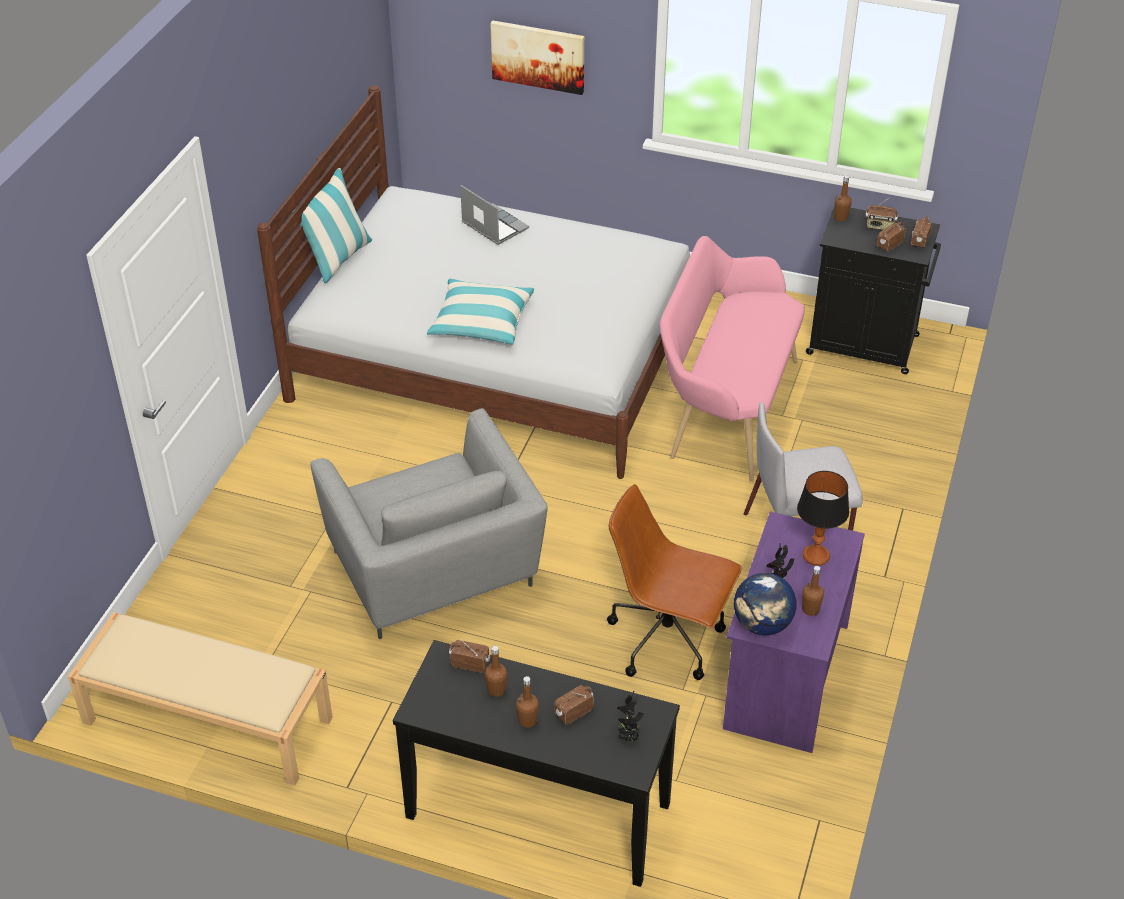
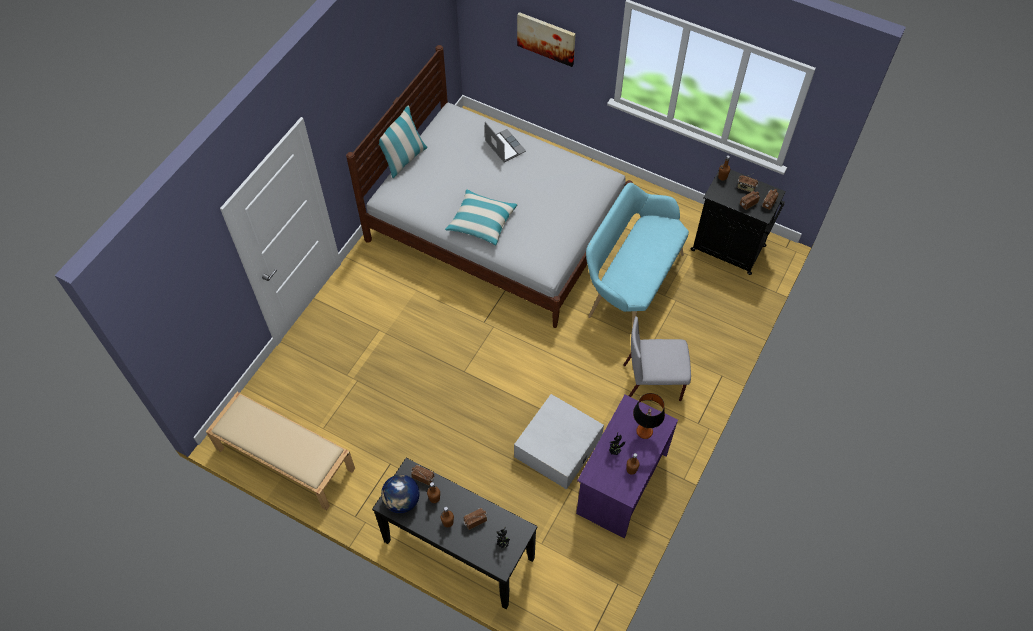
camera: 10 degrees right, 15 degrees up
(434, 573) = (431, 378): grey armchair -> none
(668, 640) = (558, 447): brown office chair -> white storage box
(726, 409) = (630, 285): pink bench -> turquoise bench
(762, 624) = (600, 476): globe -> globe (402, 501)

